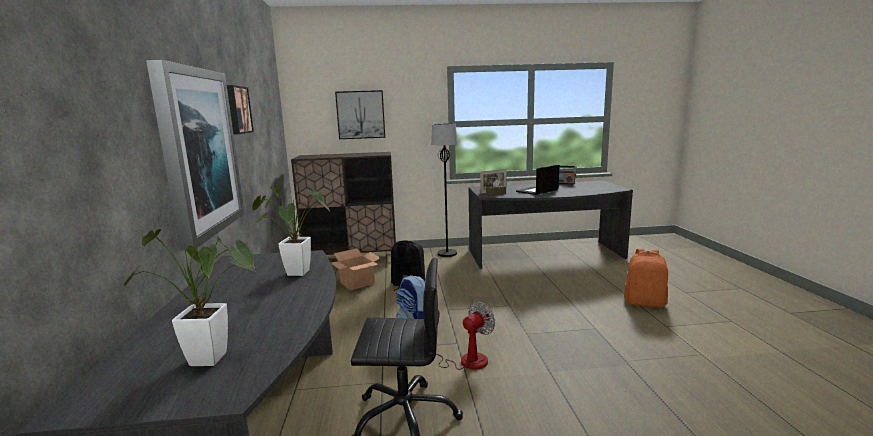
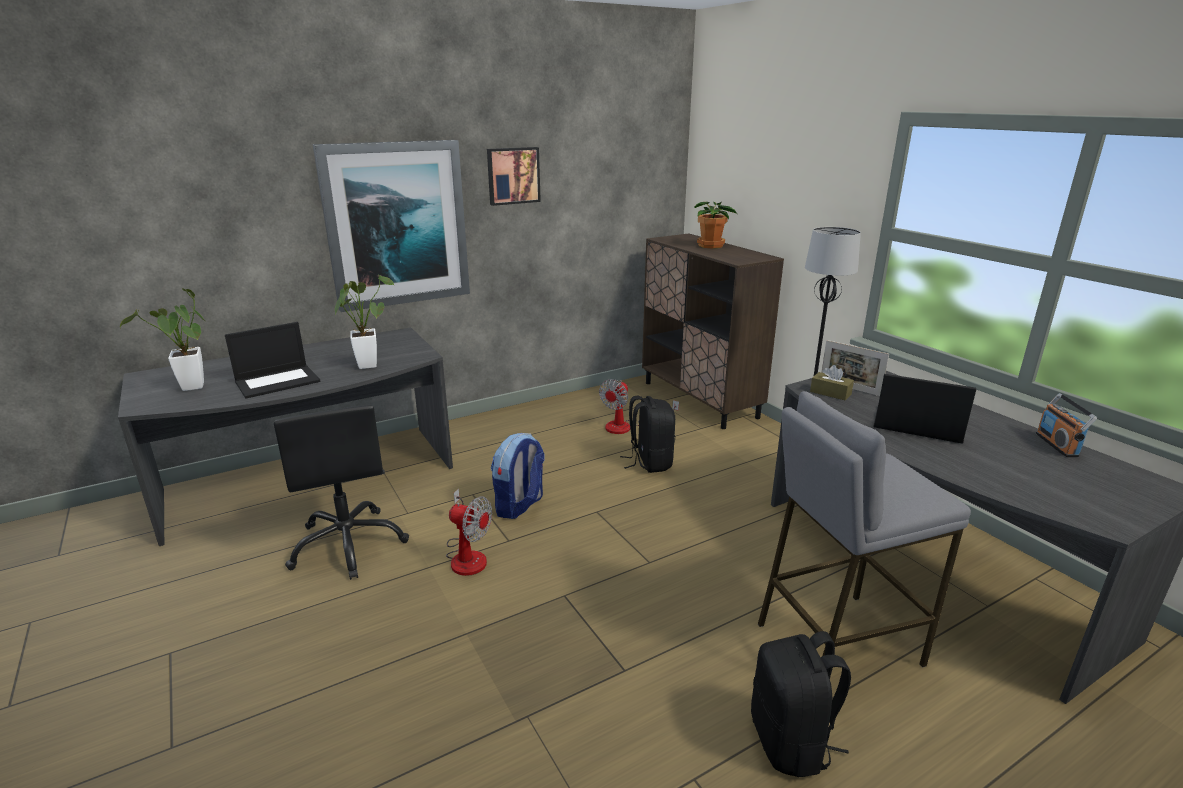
camera: 65 degrees right, 10 degrees up
(276, 309) = (278, 381): none -> laptop
(340, 154) = (711, 246): none -> potted plant
(357, 283) = (627, 427): cardboard box -> fan
(360, 115) = (762, 187): picture -> none
(587, 281) = (836, 642): none -> grey stool
(645, 303) = (791, 742): orange backpack -> black backpack

